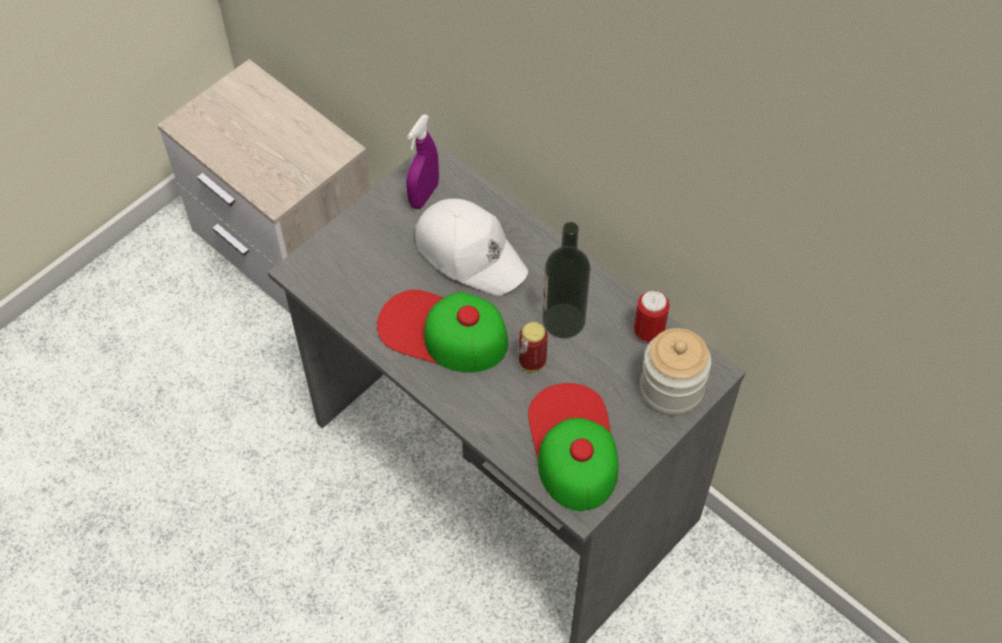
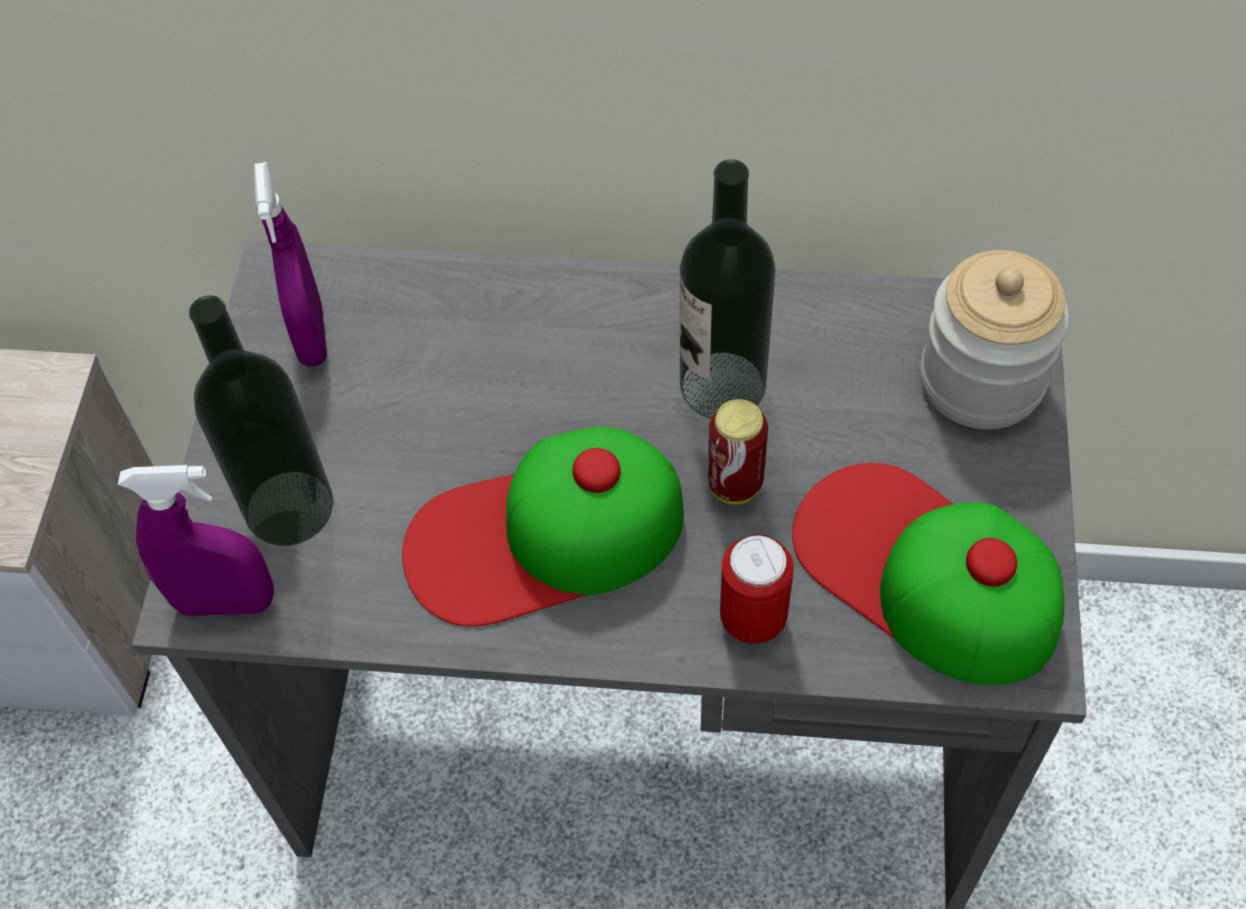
camera: 35 degrees left, 0 degrees up
(310, 278) = (226, 603): none -> purple spray bottle
(360, 258) = (289, 508): none -> bottle
(470, 253) = (473, 378): white cap -> none
(648, 332) = (865, 318): can -> can (753, 619)

